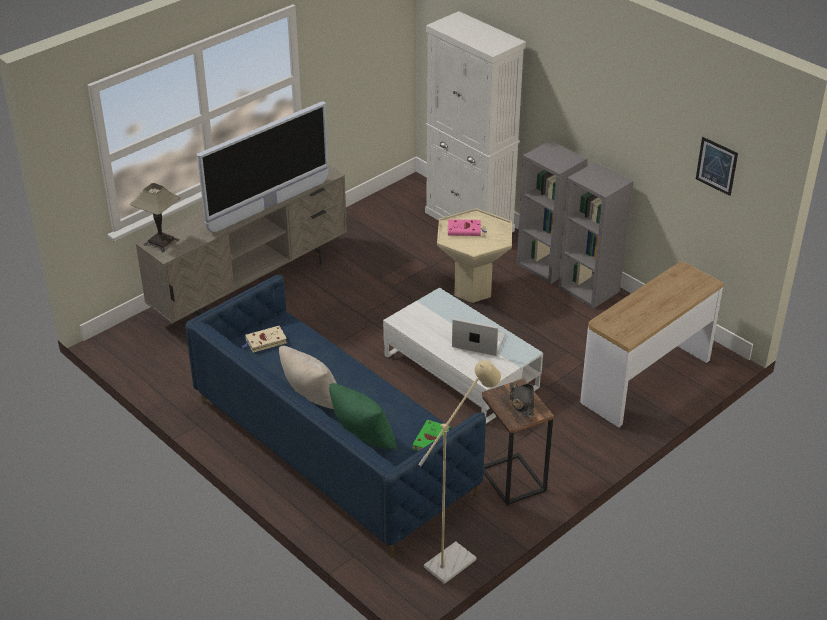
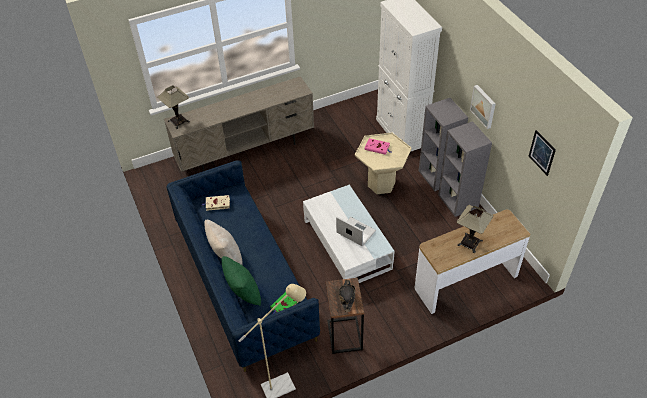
camera: 20 degrees right, 10 degrees up
(269, 206) = (254, 108): television -> none
(610, 134) = (484, 106): none -> picture
(653, 307) = (470, 243): none -> table lamp

